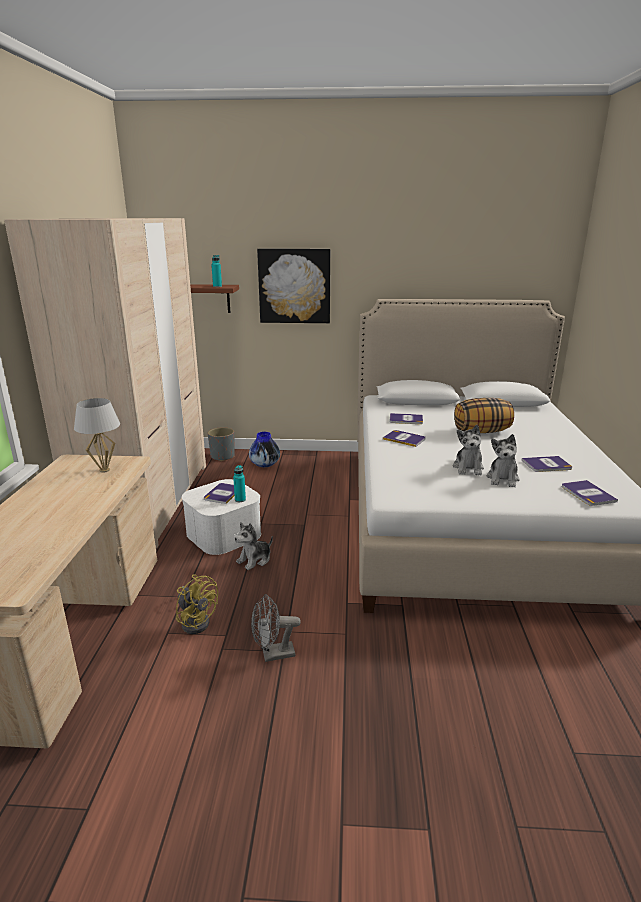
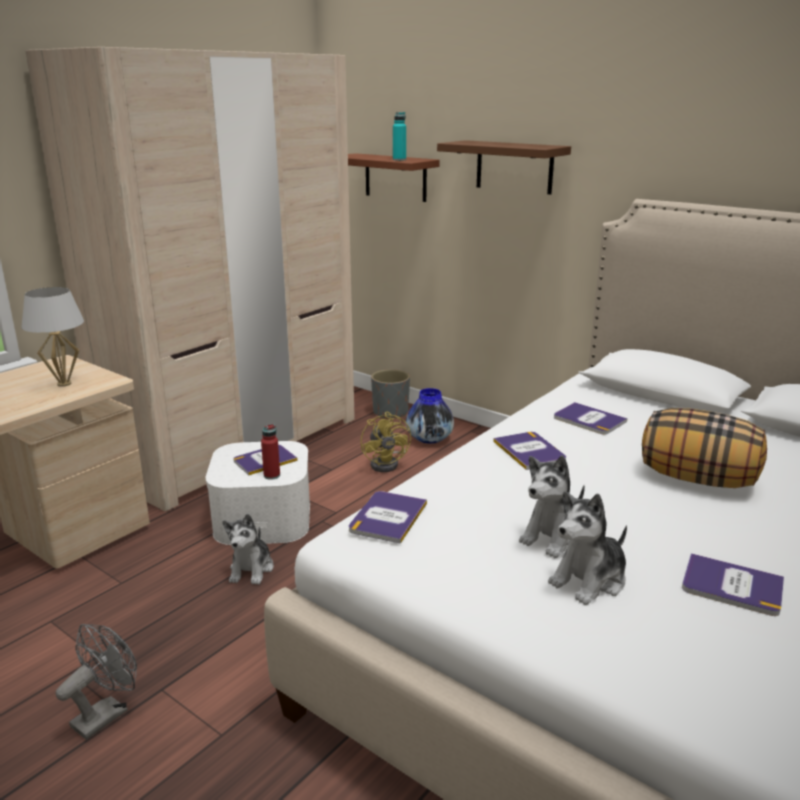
camera: 35 degrees right, 0 degrees up
(196, 621) = (94, 621): yellow fan -> yellow fan (388, 463)
(240, 500) = (272, 475): turquoise bottle -> red bottle
(255, 560) = (251, 569): plush toy -> plush toy turned 75 degrees counterclockwise
(273, 655) = (106, 713): grey fan -> grey fan turned 105 degrees clockwise
(294, 286) = (514, 167): picture -> brown shelf
(587, 493) = (725, 683): book -> book (388, 517)

